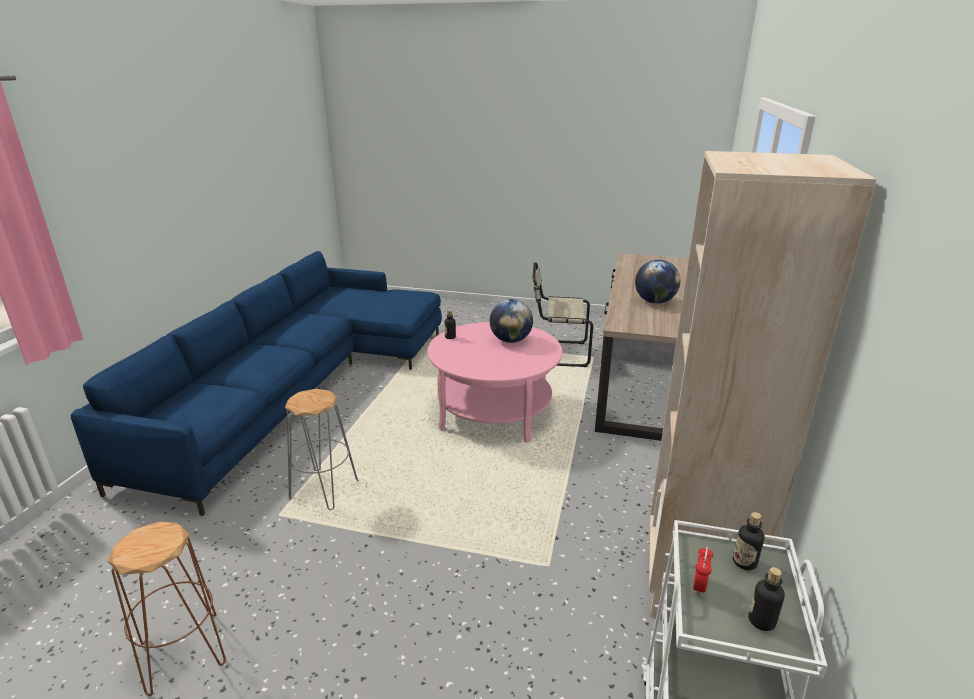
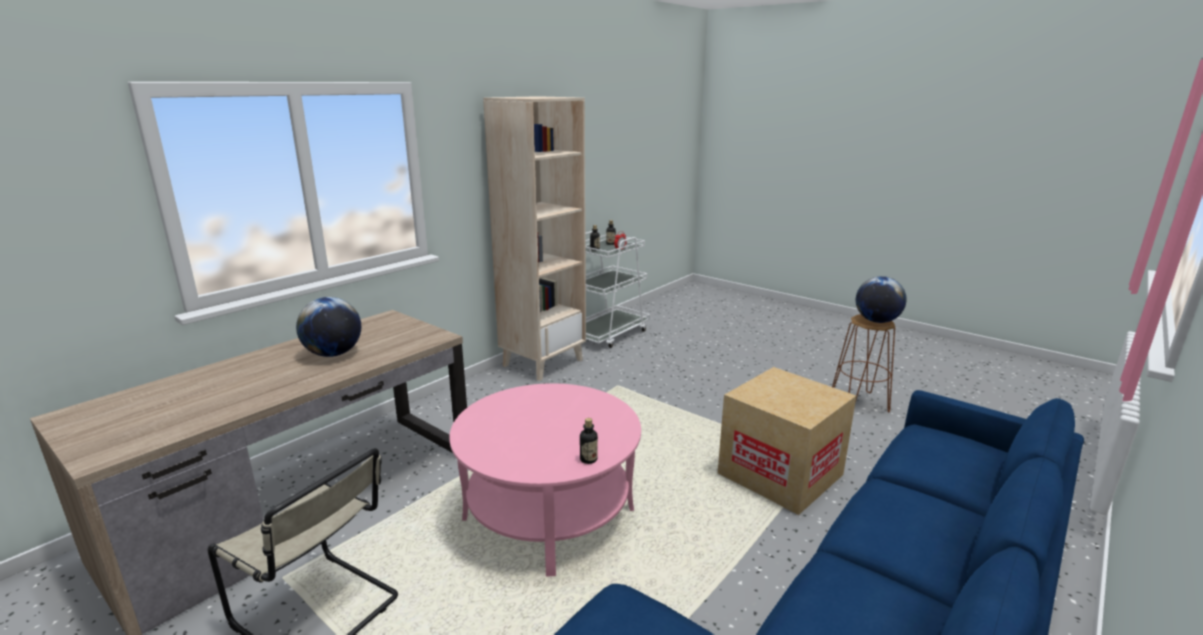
camera: 155 degrees left, 5 degrees down
(324, 489) = (780, 474): grey stool -> cardboard box
(510, 340) = (513, 431): globe -> globe (876, 321)

